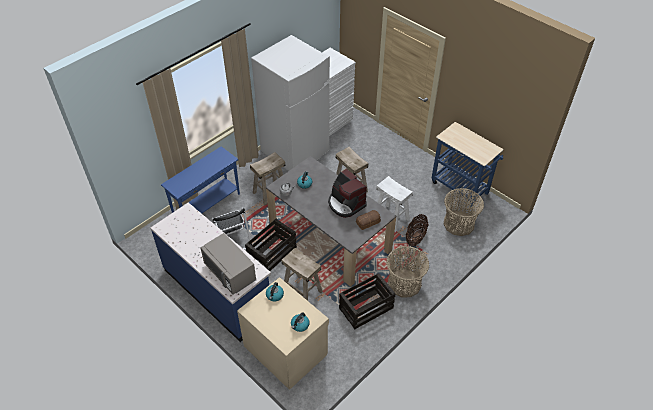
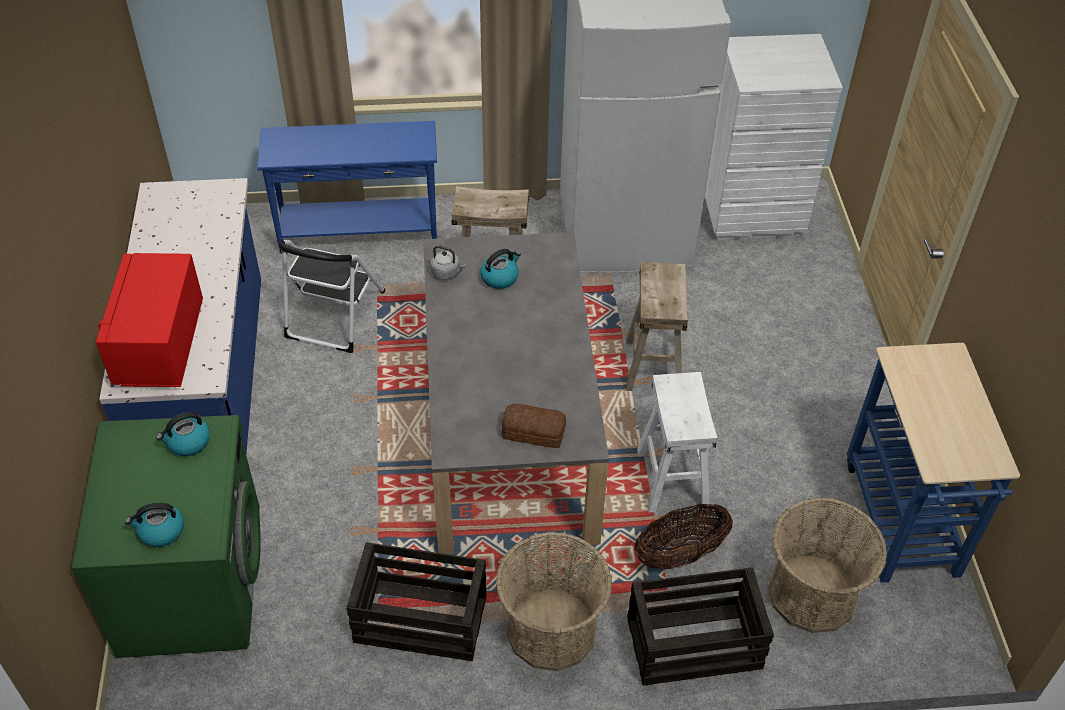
camera: 40 degrees right, 0 degrees up
(230, 273) = (160, 344): grey microwave -> red microwave
(271, 254) = (370, 389): crate -> crate (692, 644)
(286, 350) = (196, 582): beige washing machine -> green washing machine
(302, 291) = (344, 495): beige stool -> none
(346, 204) = (533, 367): coffee machine -> none

